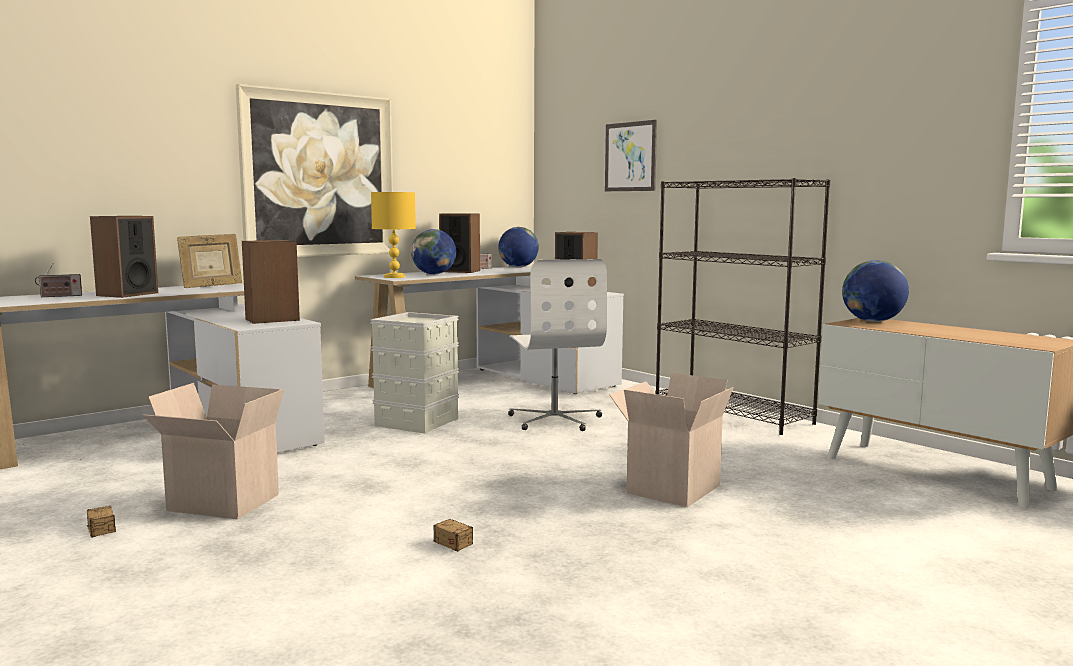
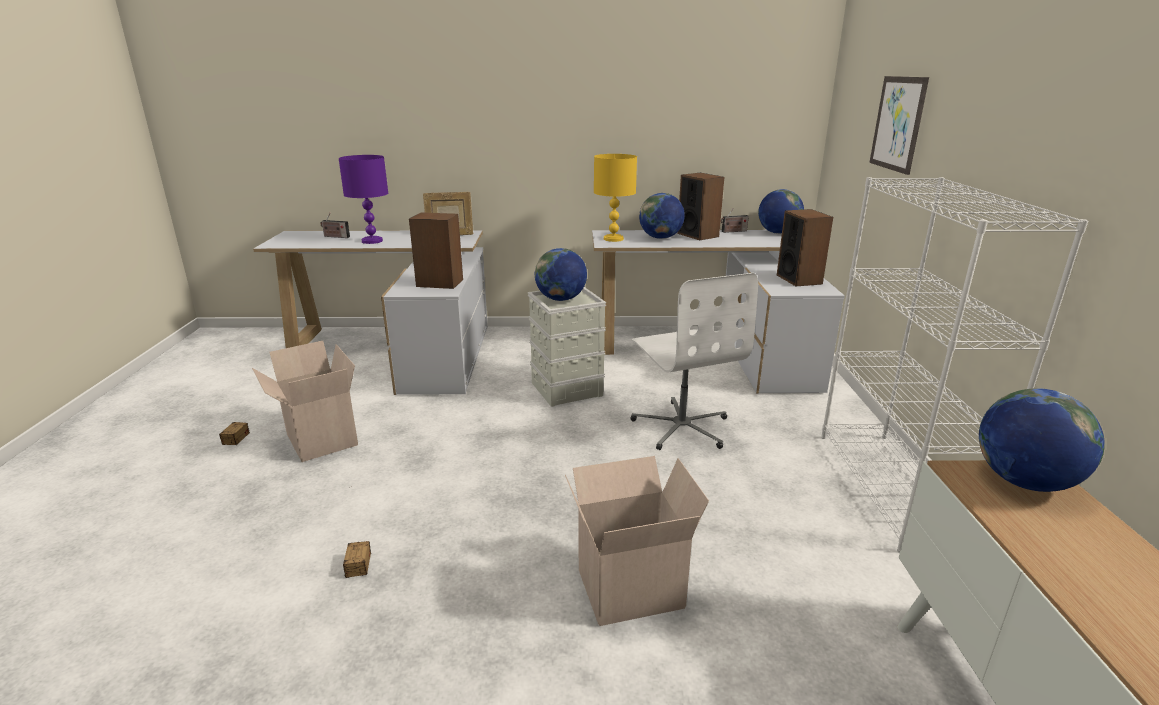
camera: 40 degrees right, 15 degrees up
(127, 294) = (372, 241): speaker -> purple table lamp
(319, 175) = (563, 134): picture -> none
(409, 321) = (561, 299): none -> globe
(555, 420) = (682, 427): white office chair -> white office chair turned 45 degrees counterclockwise
(733, 414) = (892, 487): black bookcase -> white bookcase

